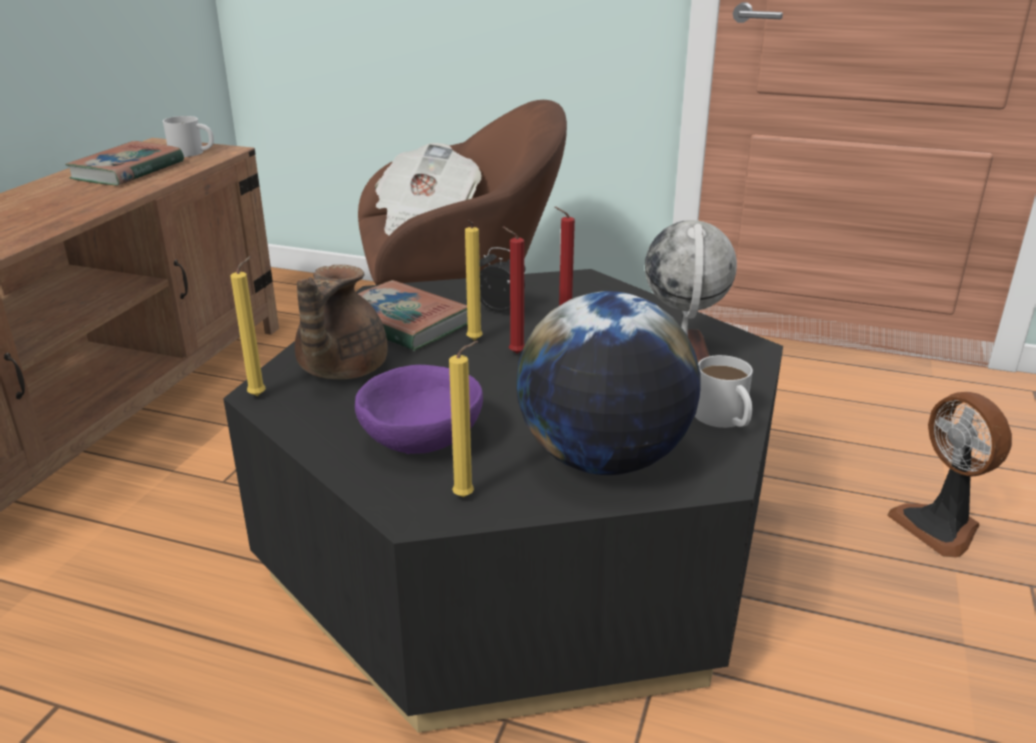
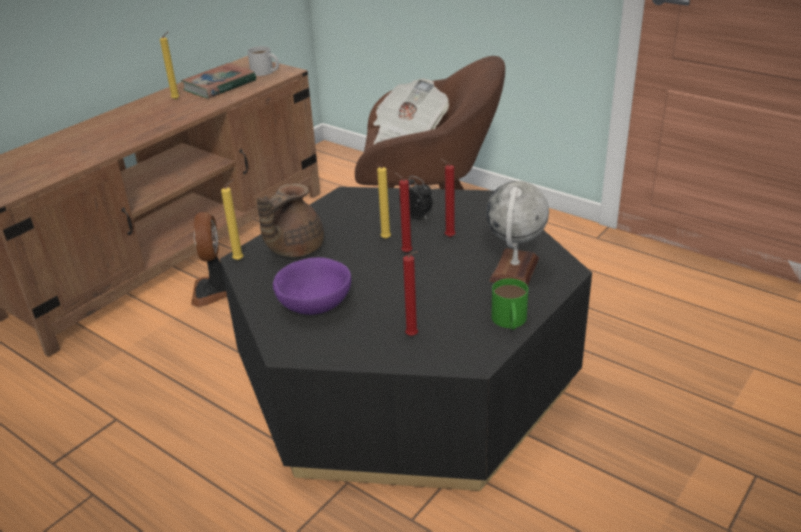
camera: 20 degrees right, 5 degrees up
(402, 323) = (348, 219): book -> none
(467, 497) = (320, 346): yellow candle -> yellow candle (177, 99)
(603, 459) = (413, 336): globe -> red candle
(725, 419) = (509, 322): white mug -> green mug
(940, 526) = (714, 419): fan -> fan (214, 291)

